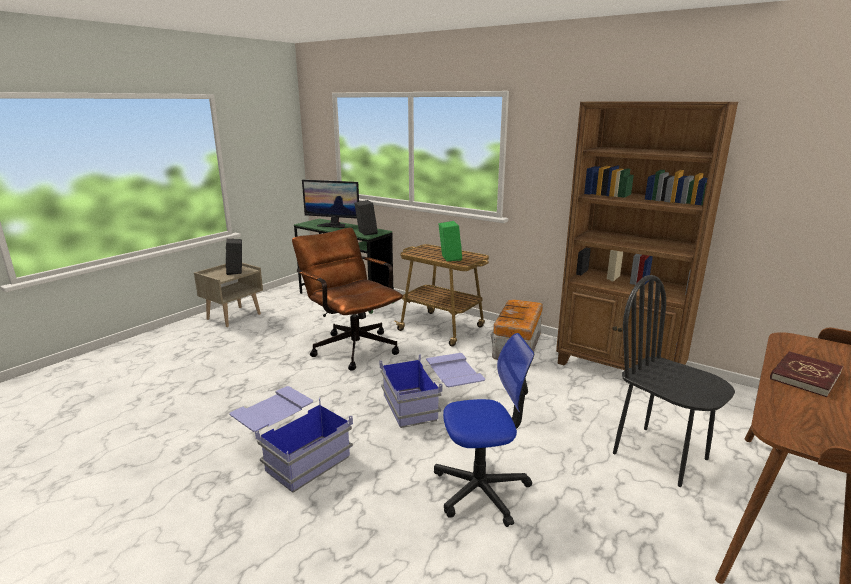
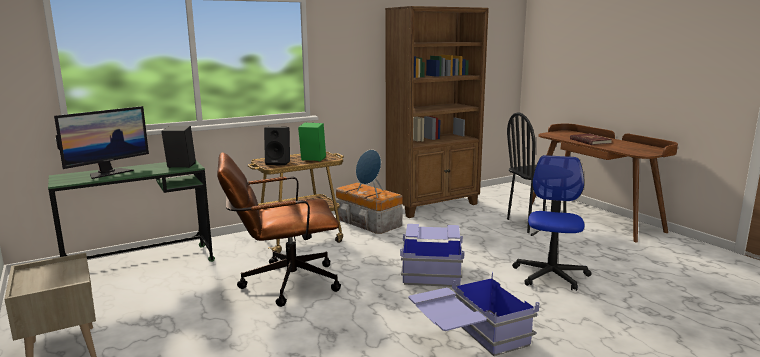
camera: 65 degrees left, 5 degrees down
(236, 271) = (60, 271): black speaker -> black speaker (279, 163)
(510, 315) = (370, 194): none -> blue speaker

